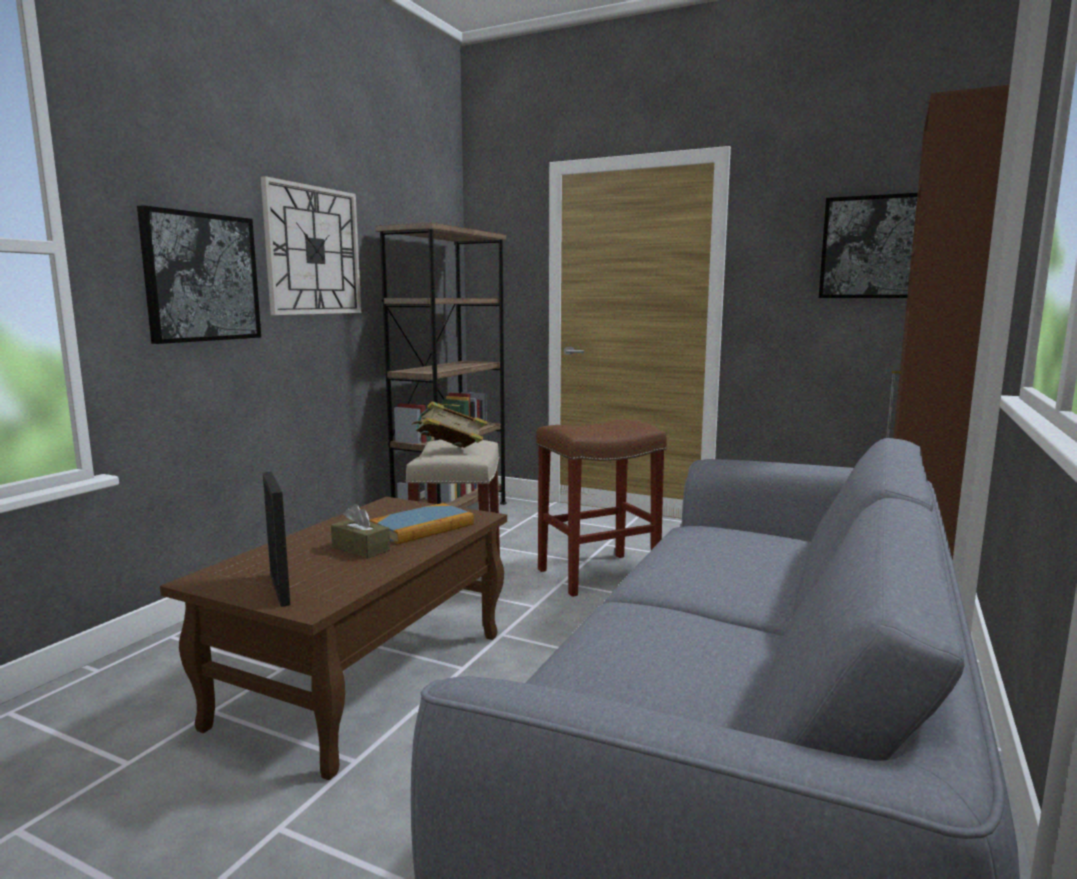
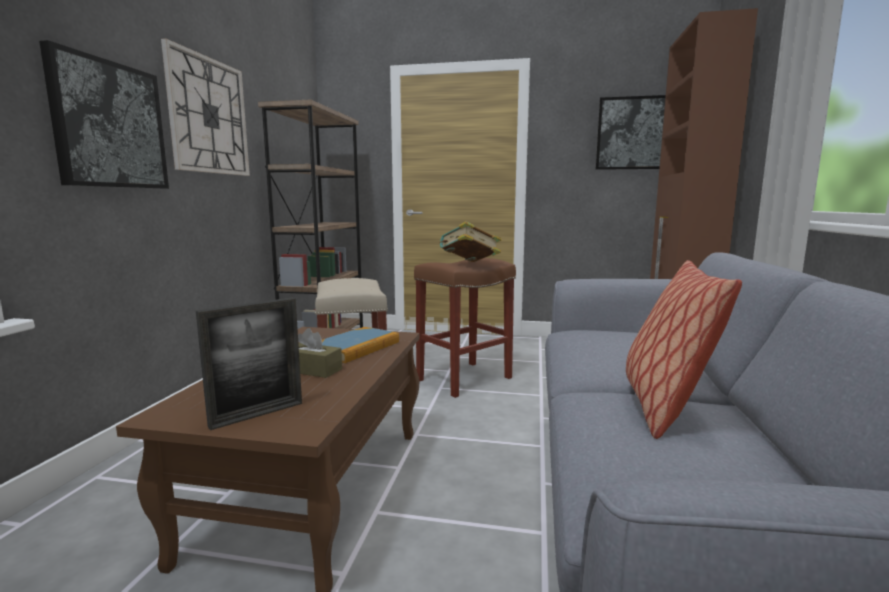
camera: 15 degrees left, 0 degrees up
(280, 589) = (257, 414): picture frame -> picture frame turned 90 degrees clockwise
(449, 452) = (346, 287): book -> book (469, 264)
(693, 630) = (664, 407): none -> pillow

